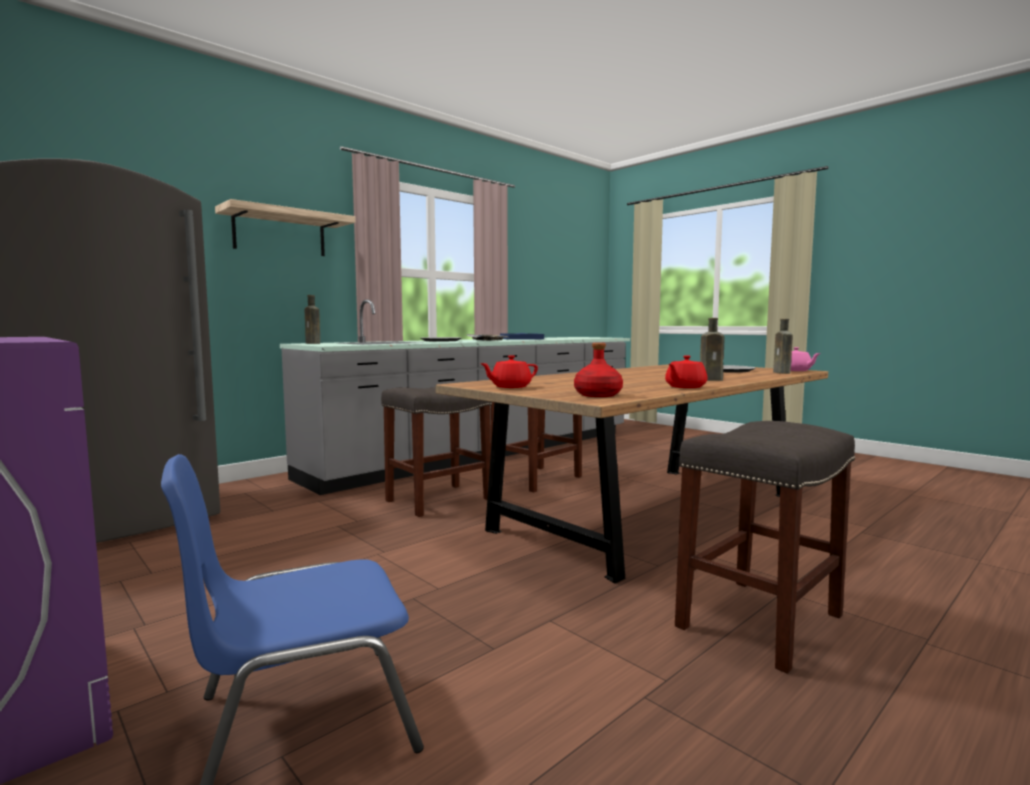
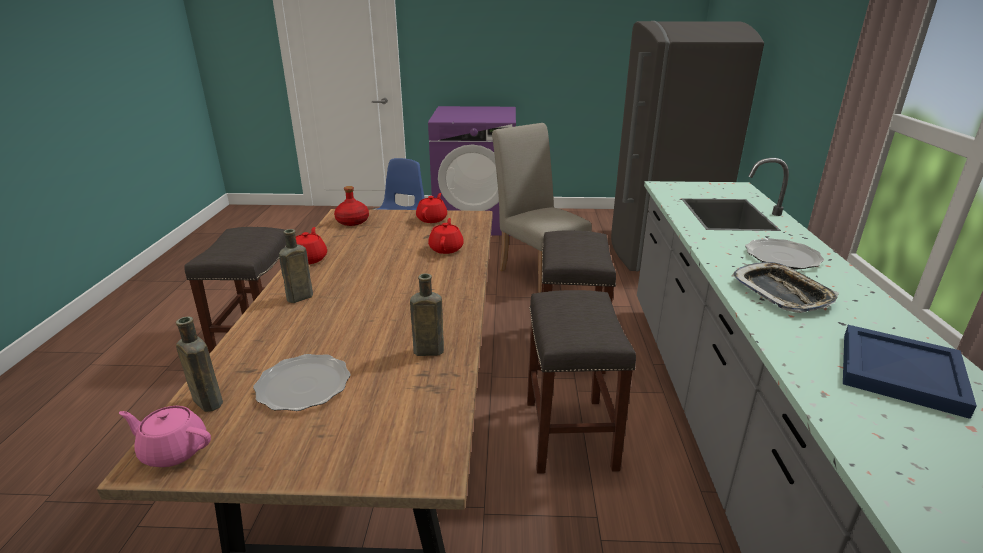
camera: 135 degrees right, 20 degrees up
(273, 554) = (538, 273): none -> beige chair
(280, 233) = (823, 55): shelf -> none
(313, 343) = (730, 189): brown bottle -> brown bottle (426, 351)
(553, 379) = (446, 248): none -> red teapot

